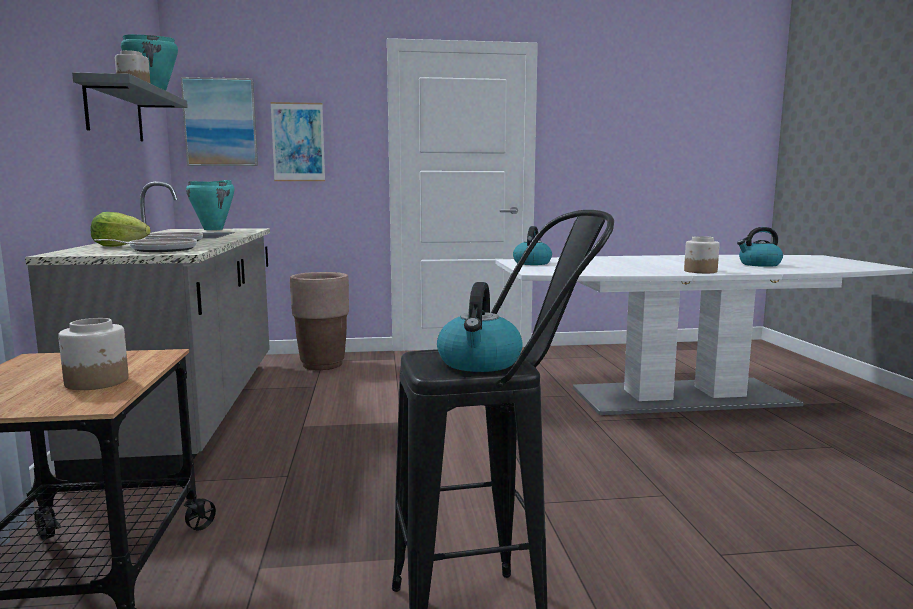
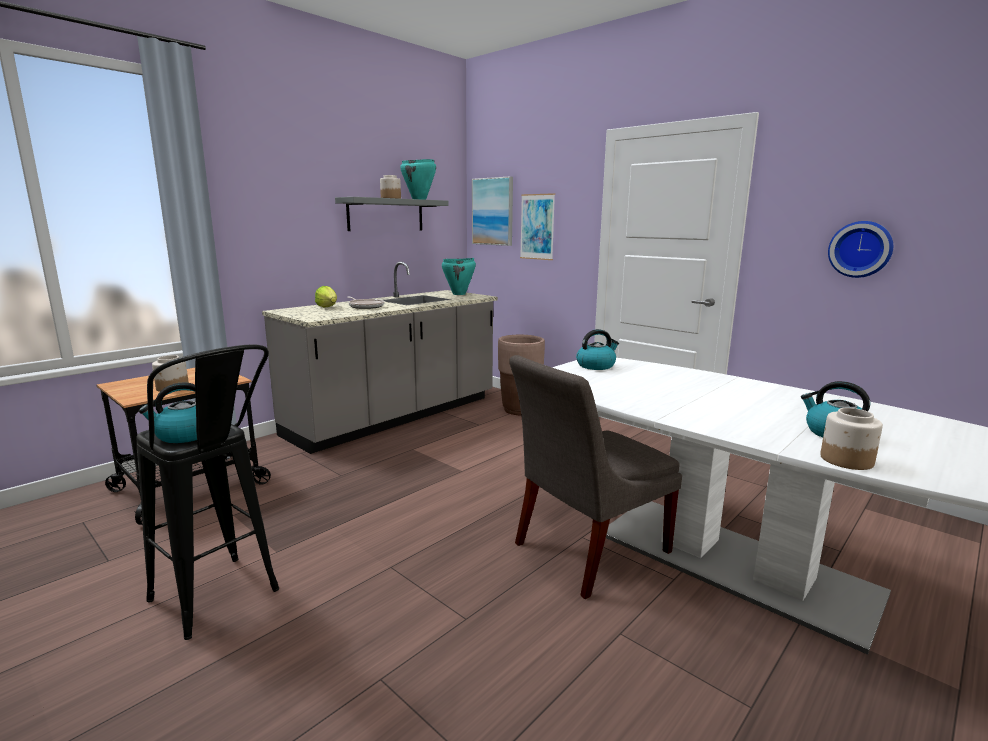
camera: 50 degrees right, 5 degrees up
(159, 250) = (319, 314): frying pan -> none
(616, 426) = (585, 551): none -> grey chair
(621, 157) = (860, 249): none -> wall clock
(700, 271) = (691, 419): jar -> jar (846, 460)

